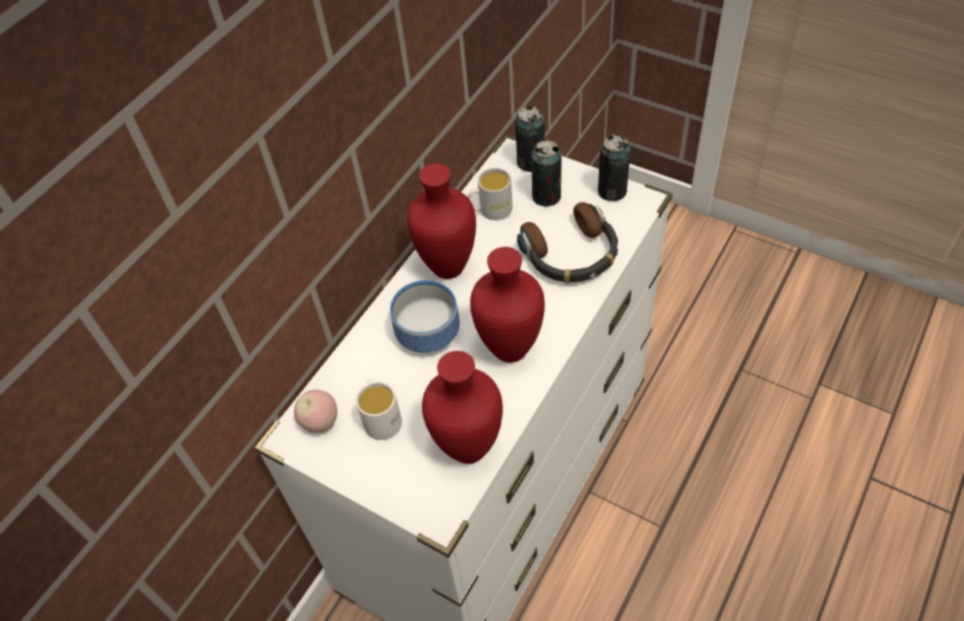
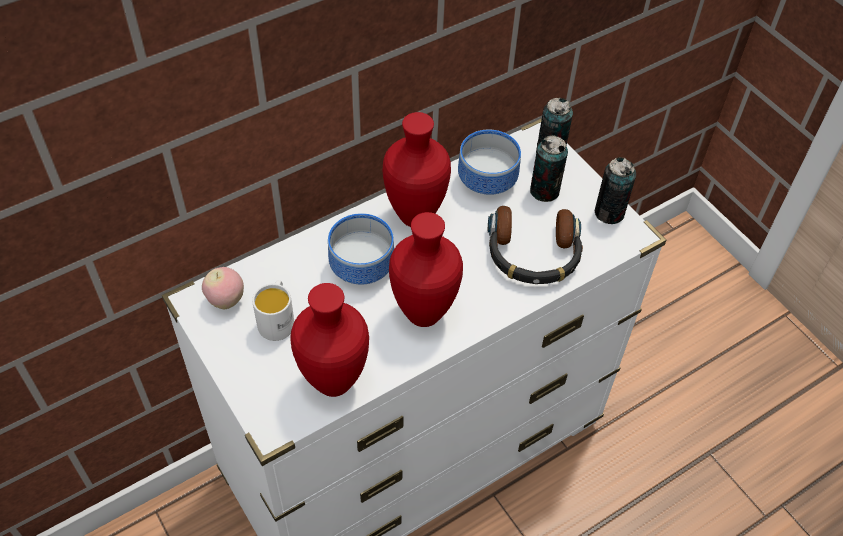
camera: 20 degrees right, 0 degrees up
(490, 210) = (485, 181): white mug -> bowl

